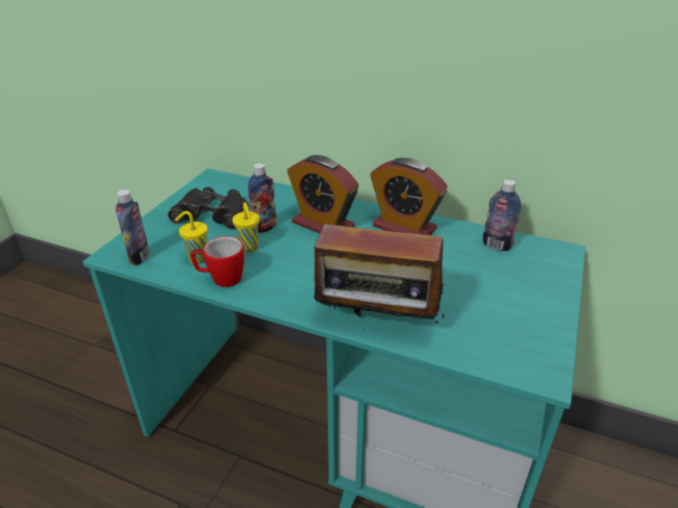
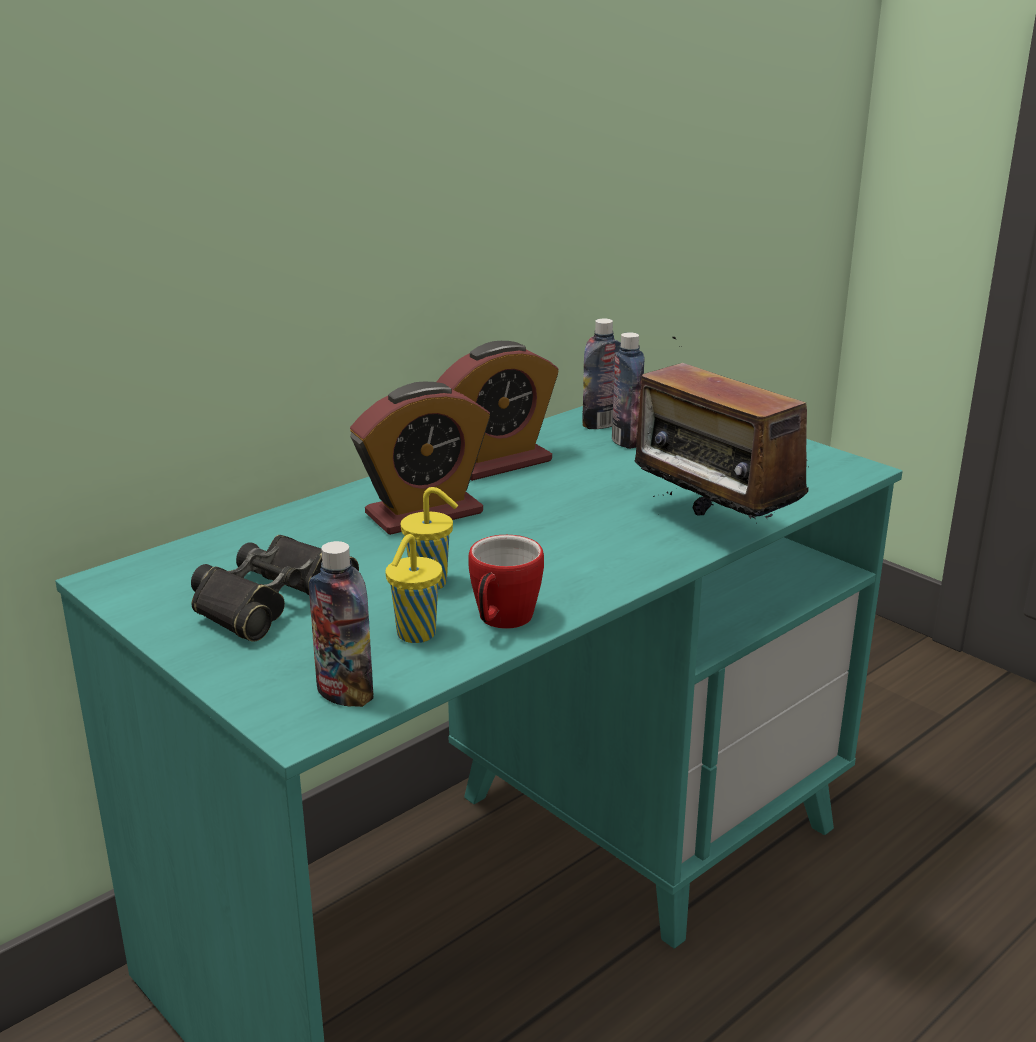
camera: 65 degrees left, 10 degrees down
(264, 227) = (376, 560): bottle -> bottle (626, 441)
(376, 324) = (711, 530): radio -> radio turned 105 degrees clockwise

